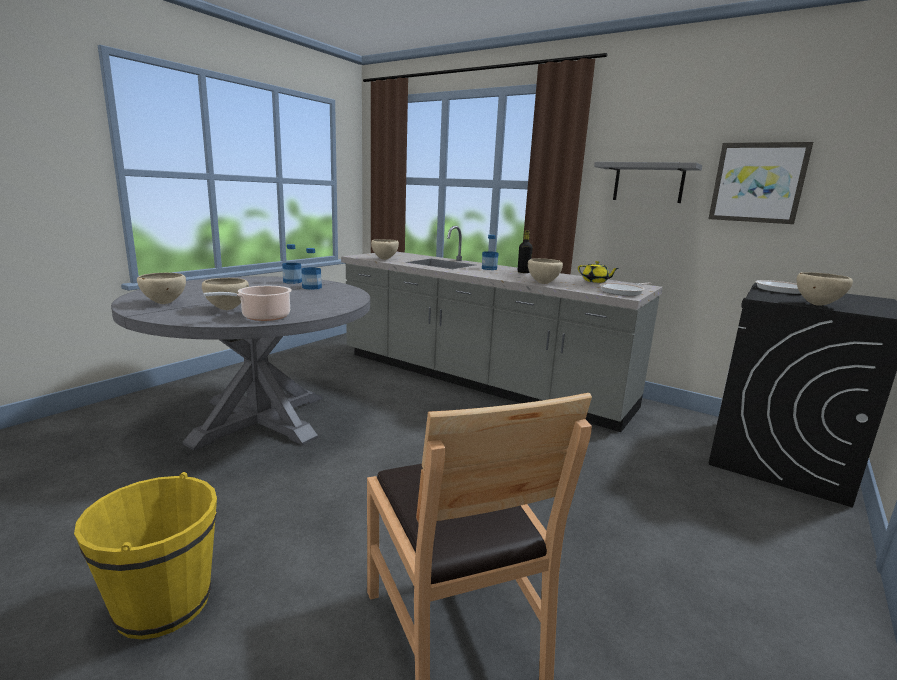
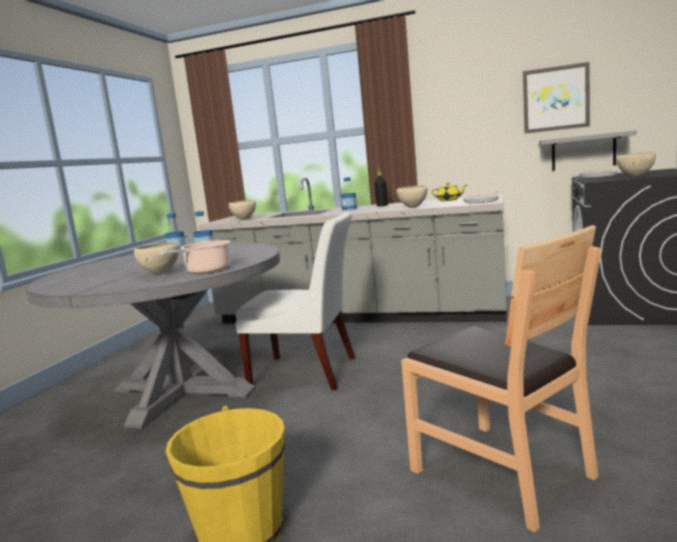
camera: 15 degrees left, 5 degrees down
(164, 303) = (87, 282): beige bowl -> none
(377, 434) = (308, 373): none -> white chair
(648, 183) = (469, 112): grey shelf -> grey shelf (583, 151)

